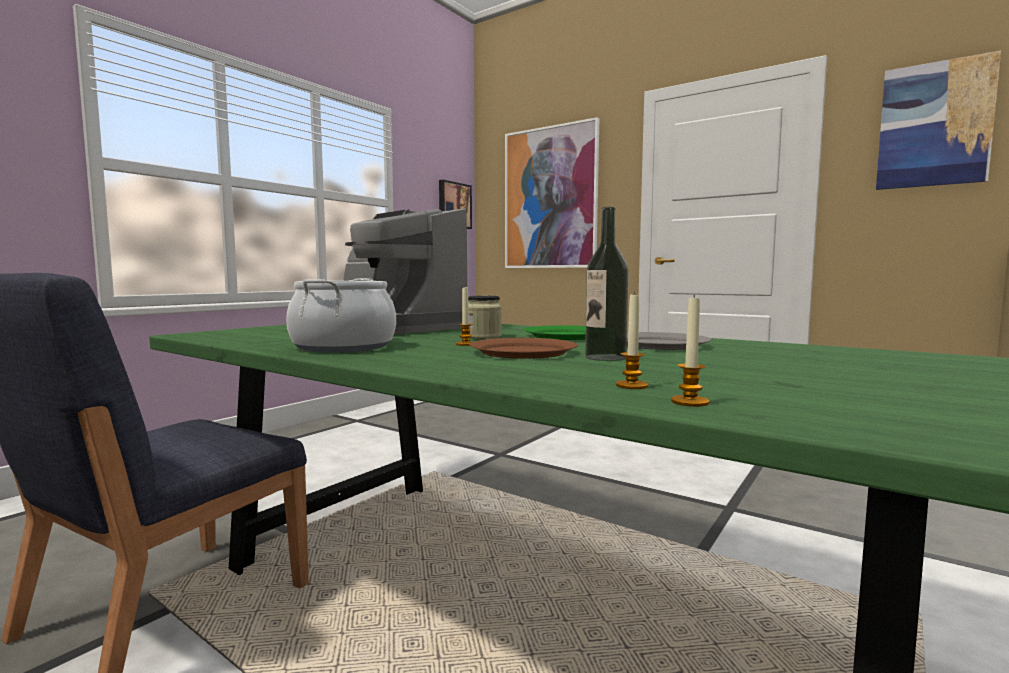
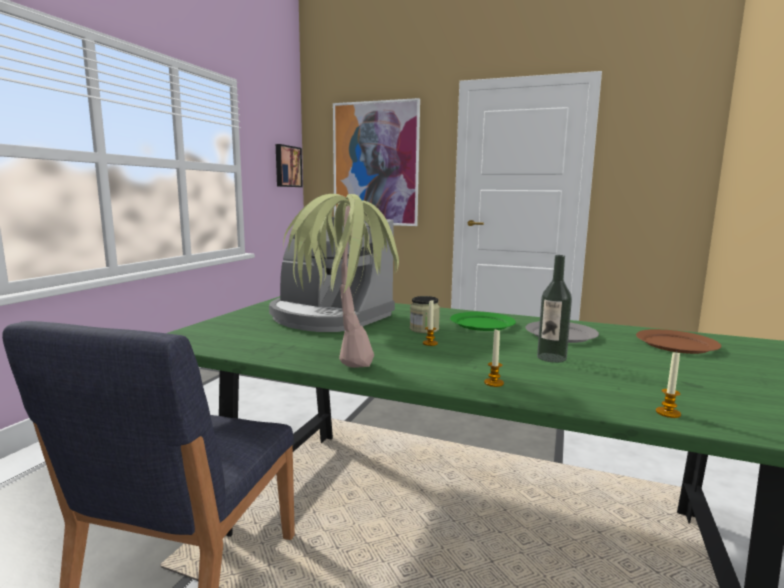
camera: 15 degrees left, 5 degrees up
(344, 347) = (344, 354): cooking pot -> potted plant
(523, 352) = (487, 353): brown plate -> brown plate (676, 344)
(631, 386) = (614, 396): candle -> candle (493, 383)
(934, 125) = (672, 133): picture -> none

